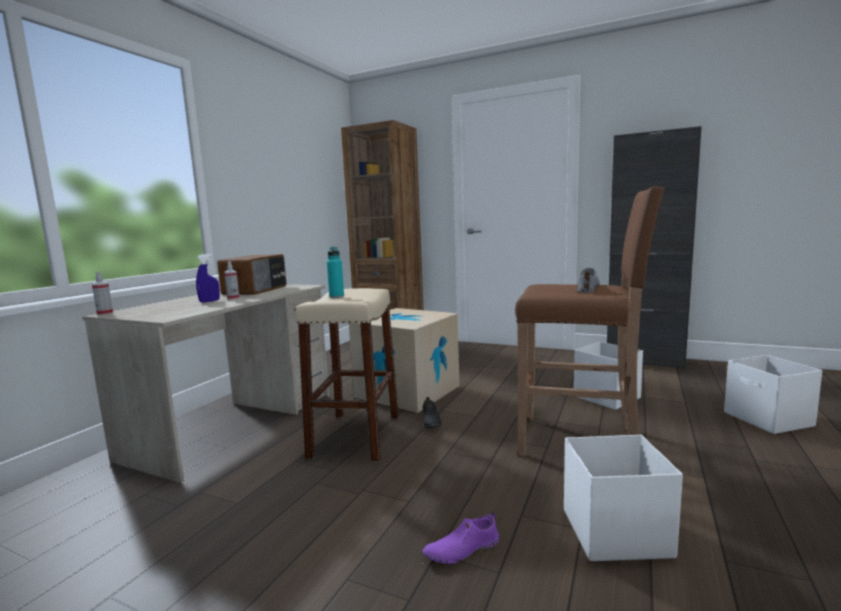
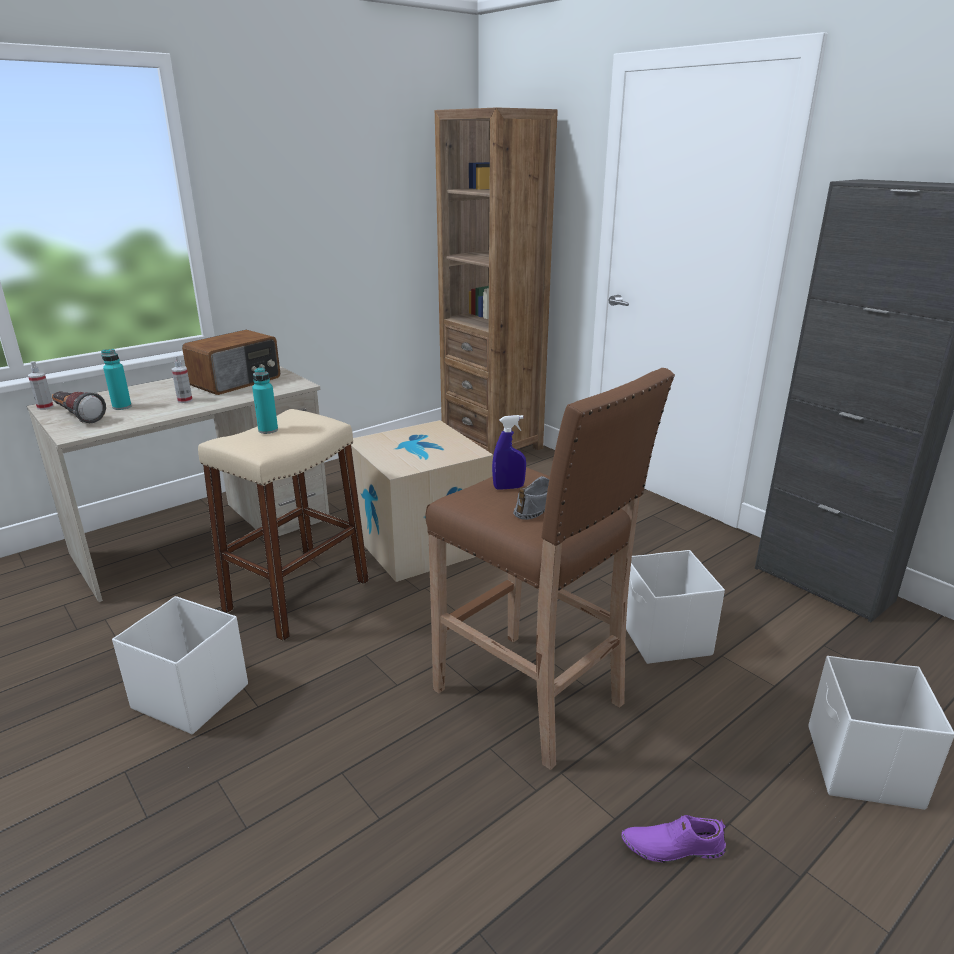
camera: 25 degrees right, 15 degrees up
(151, 313) = (77, 417): none -> flashlight
(183, 306) = (122, 407): none -> turquoise bottle
(209, 301) = (157, 401): blue spray bottle -> blue spray bottle (508, 487)
(430, 421) = (395, 601): black shoe -> none
(462, 549) = (243, 786): purple shoe -> purple shoe (672, 846)
(613, 532) = (406, 838): white storage box -> white storage box (190, 696)

